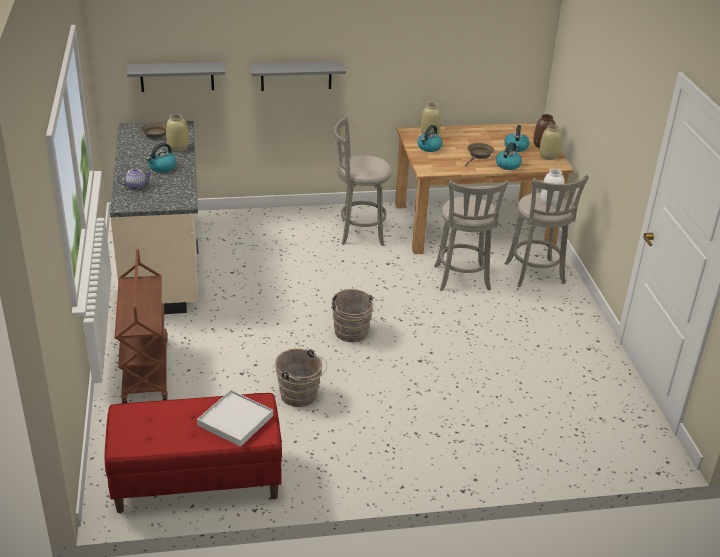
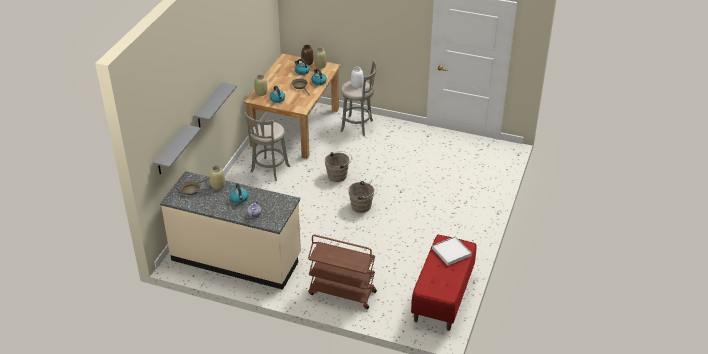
camera: 60 degrees left, 5 degrees up
(301, 396) = (402, 241): brown bucket -> brown bucket (338, 175)
(462, 280) = (344, 151): grey stool -> none

